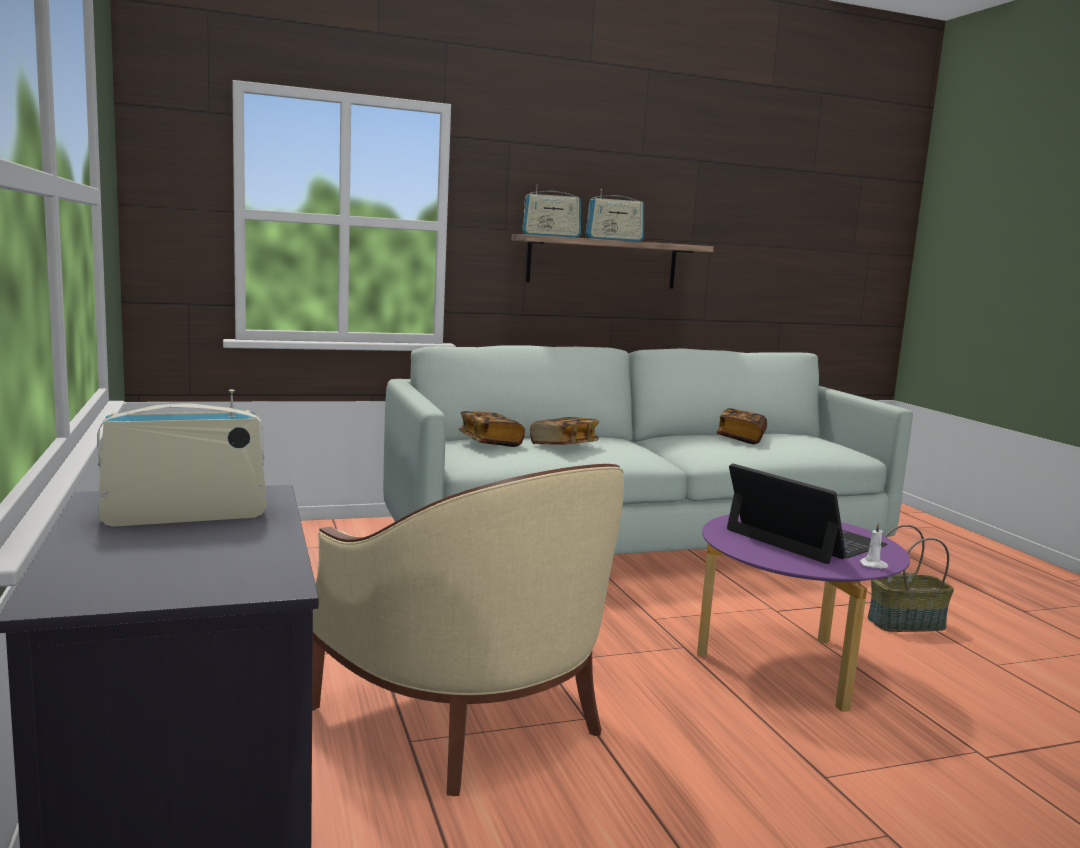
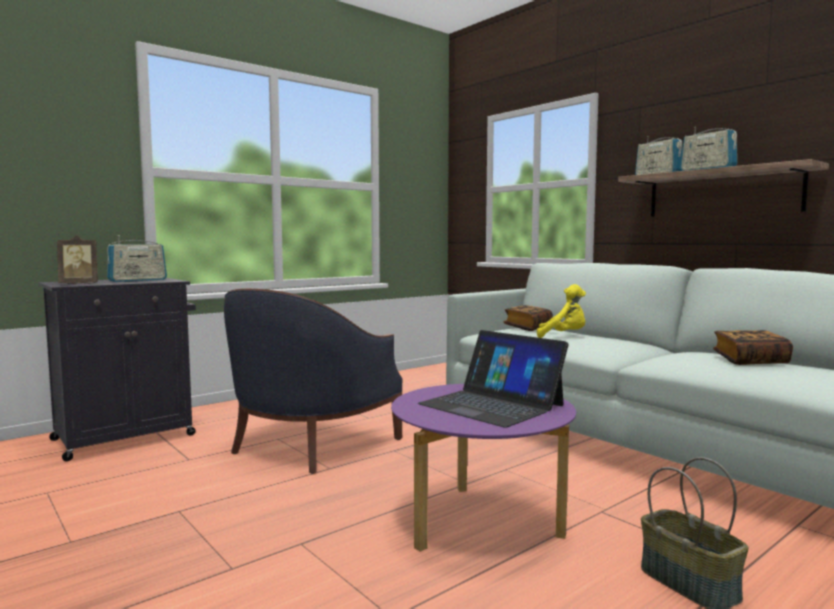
camera: 70 degrees right, 5 degrees down
(185, 516) = (138, 280): radio -> radio turned 90 degrees clockwise
(242, 569) = (79, 284): none -> picture frame
(466, 716) = (310, 444): beige armchair -> blue armchair
(564, 446) = (563, 336): book -> yellow plush toy
(804, 538) = (491, 404): laptop -> laptop turned 105 degrees clockwise
(873, 565) = (447, 423): white candle -> none

